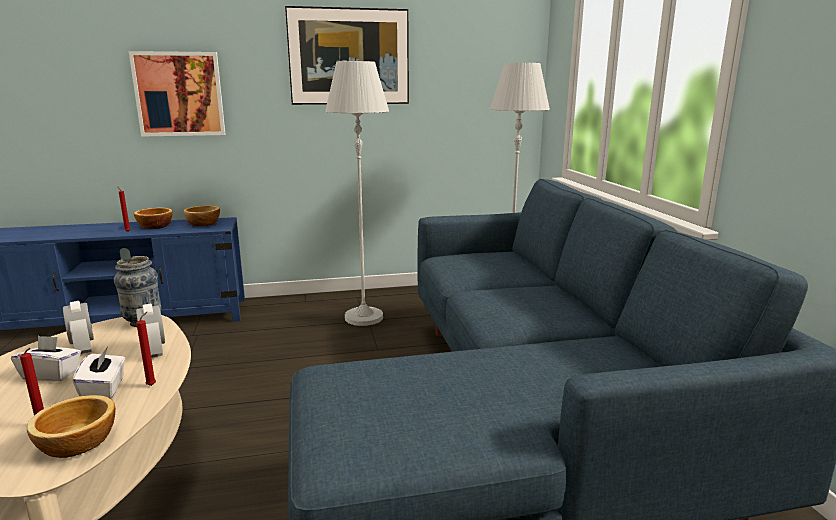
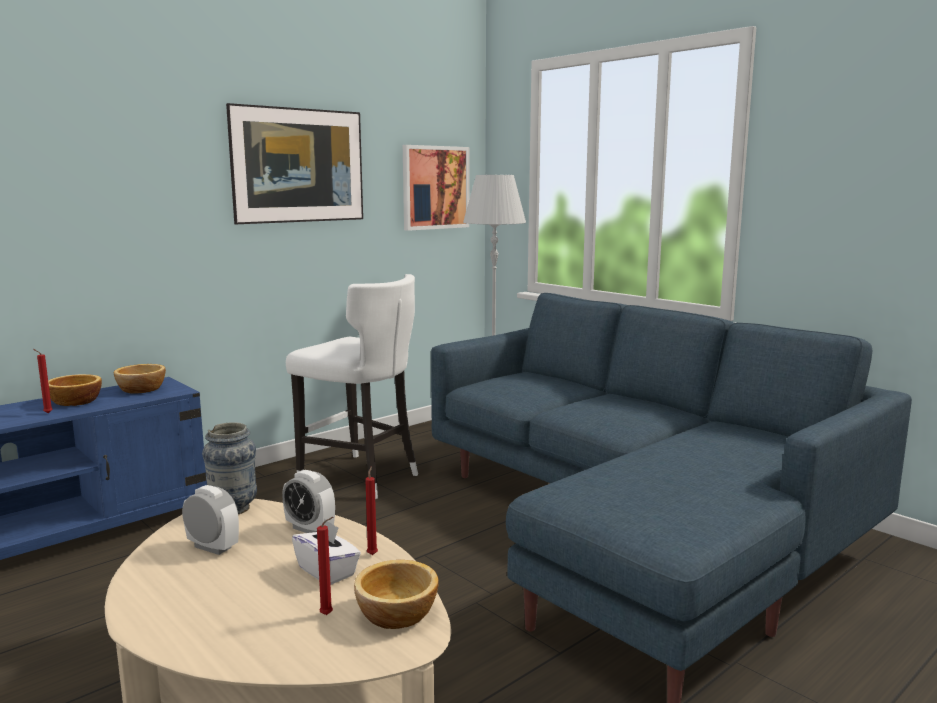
camera: 30 degrees left, 5 degrees down
(51, 374) = (230, 577): white tissue box -> none
(179, 94) = (90, 215): picture -> picture (435, 187)
(364, 317) = (361, 478): white floor lamp -> white stool

